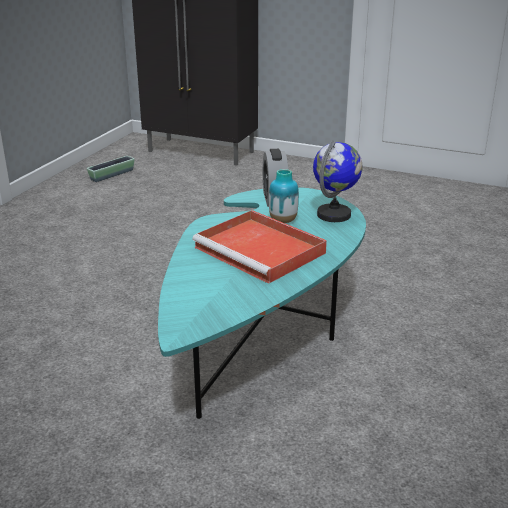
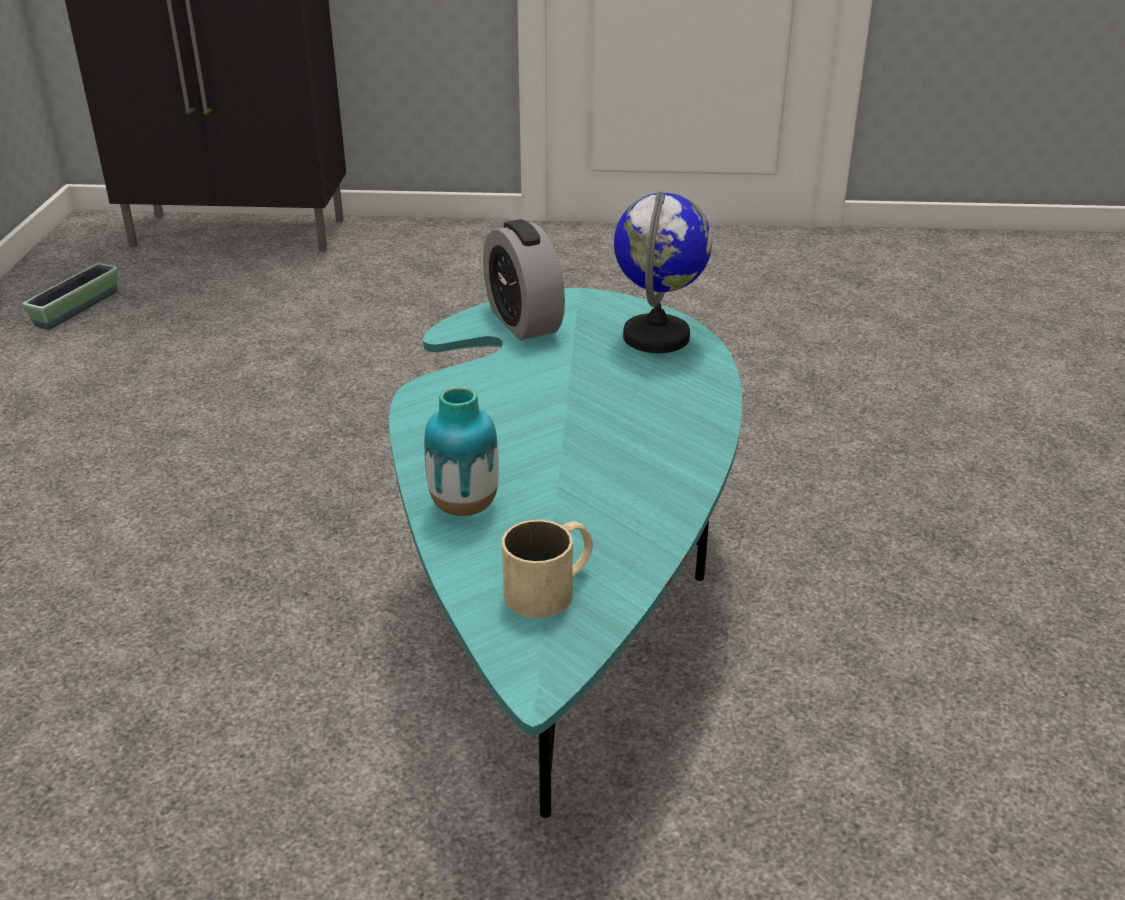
camera: 20 degrees left, 5 degrees up
(208, 304) = (551, 587): none -> beige mug
(262, 251) = (575, 440): red tray -> none
(283, 221) = (571, 366): vase -> vase (464, 506)

